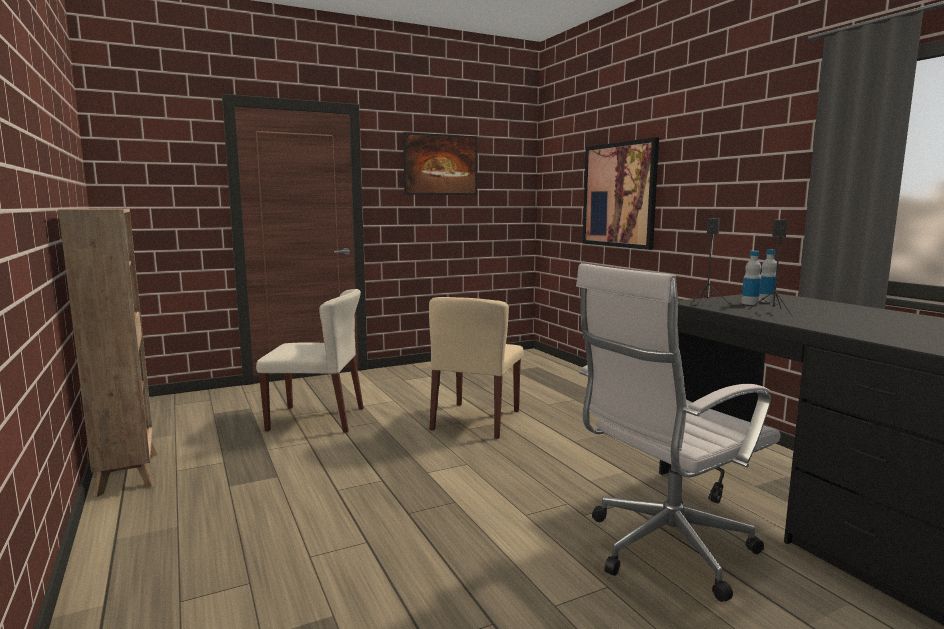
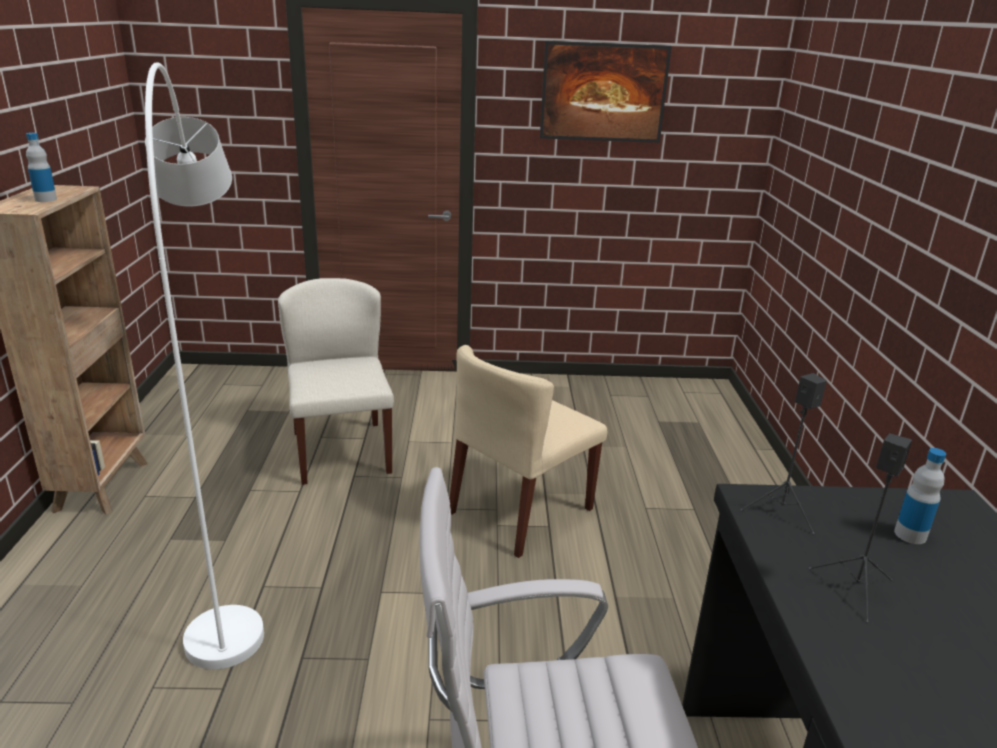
camera: 25 degrees right, 15 degrees up
(288, 480) = (229, 551): none -> white floor lamp
(317, 419) = (341, 451): beige chair -> beige chair turned 135 degrees counterclockwise
(619, 195) = (859, 193): picture -> none
(750, 303) = (862, 536): bottle -> bottle (46, 199)

